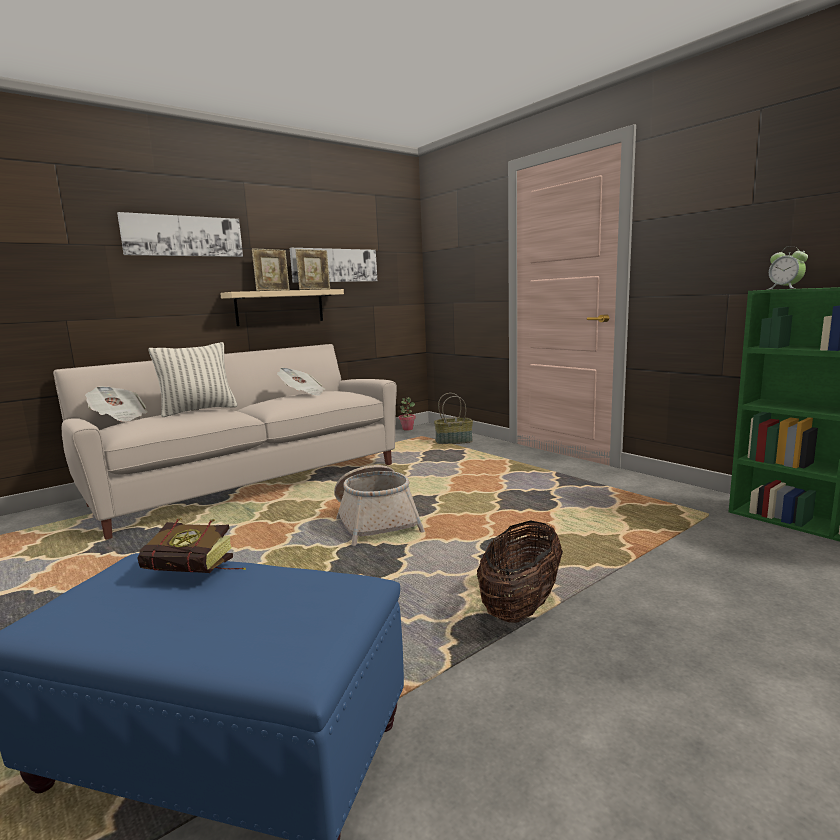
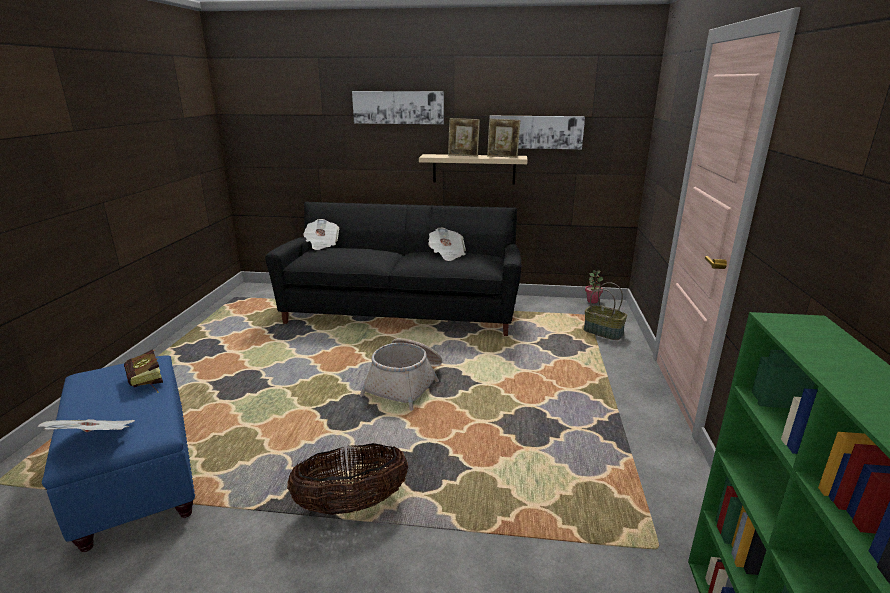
camera: 45 degrees right, 10 degrees up
(198, 410) = (361, 252): pillow -> none
(247, 482) = (402, 310): beige sofa -> black sofa
(296, 634) = (96, 441): none -> newspaper
(785, 288) = (817, 327): alarm clock -> none

